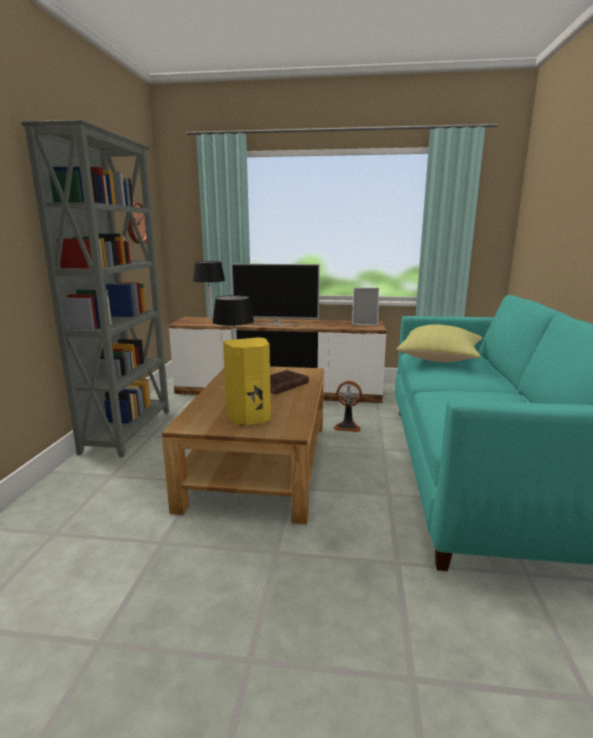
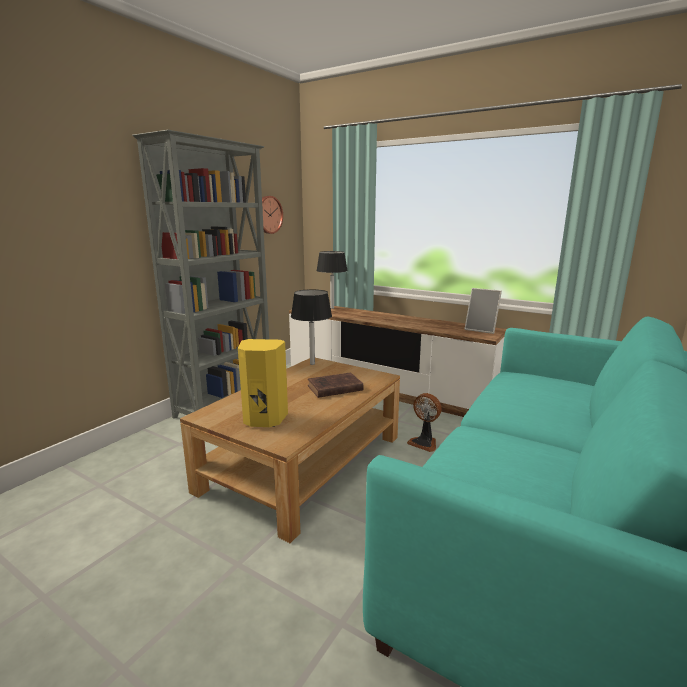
camera: 25 degrees right, 0 degrees up
(276, 324) = (385, 320): television -> none
(440, 360) = (527, 388): yellow pillow -> none

